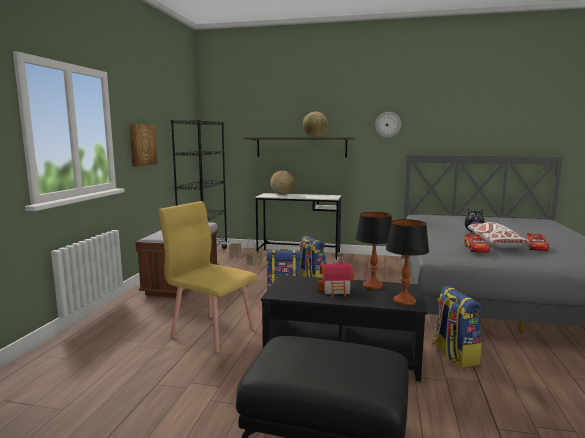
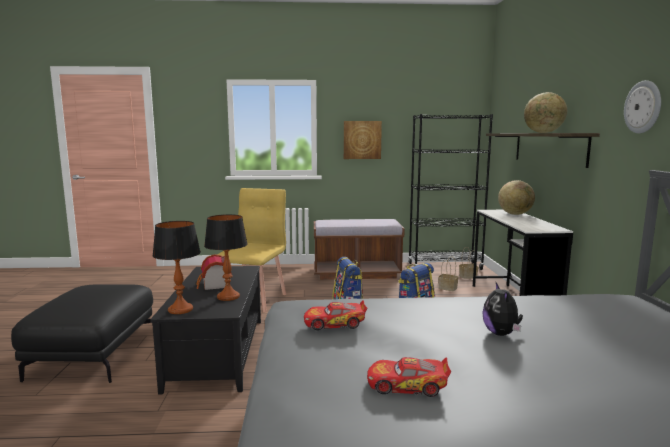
camera: 75 degrees right, 0 degrees up
(454, 355) = (215, 419): backpack -> none
(495, 243) = (408, 345): white pillow -> none

